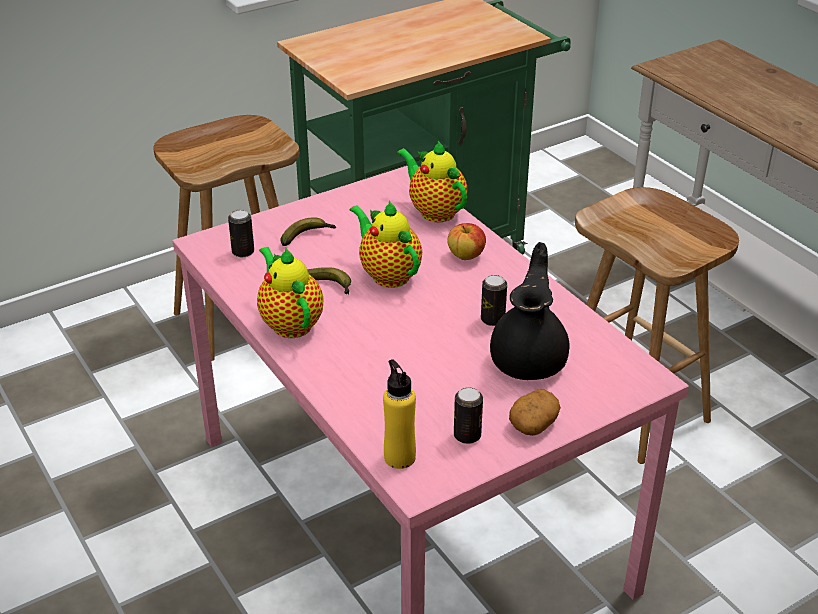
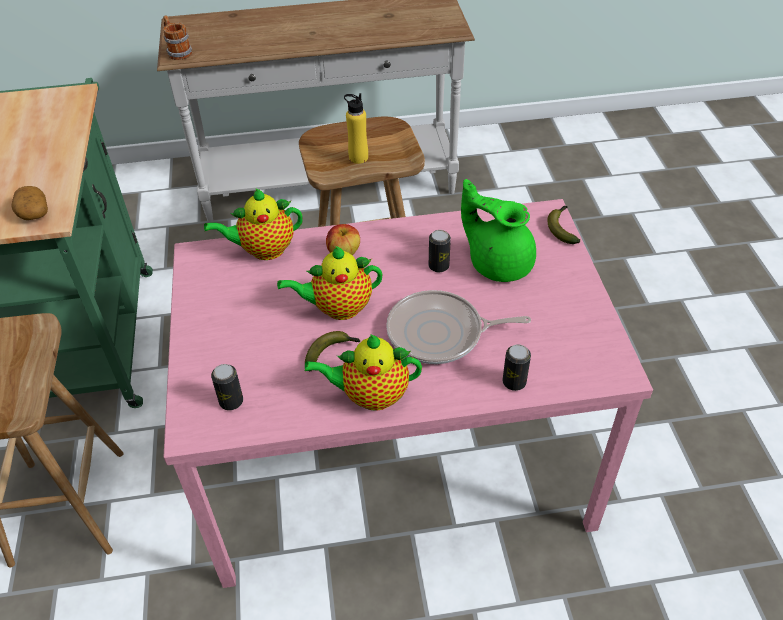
camera: 65 degrees left, 10 degrees up
(307, 236) = (240, 345): banana -> banana (562, 228)
(394, 344) = (440, 333): none -> frying pan
(399, 457) = (584, 374): yellow bottle -> yellow bottle (358, 157)
(467, 435) = (573, 326): can -> can (514, 382)
(530, 359) = (498, 263): black teapot -> green teapot
(533, 423) = (573, 286): potato -> potato (33, 212)
(668, 65) = (178, 52): none -> mug

